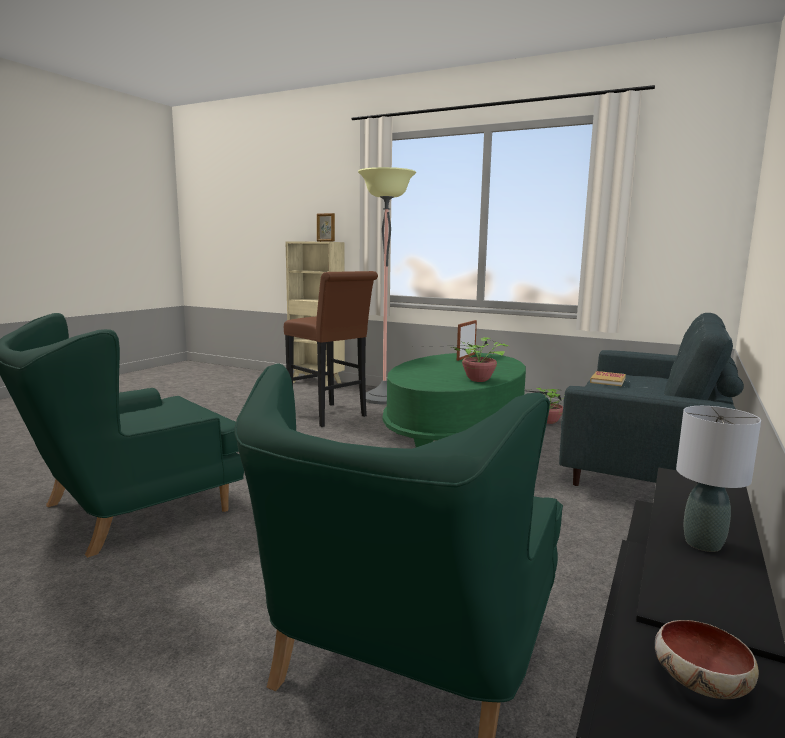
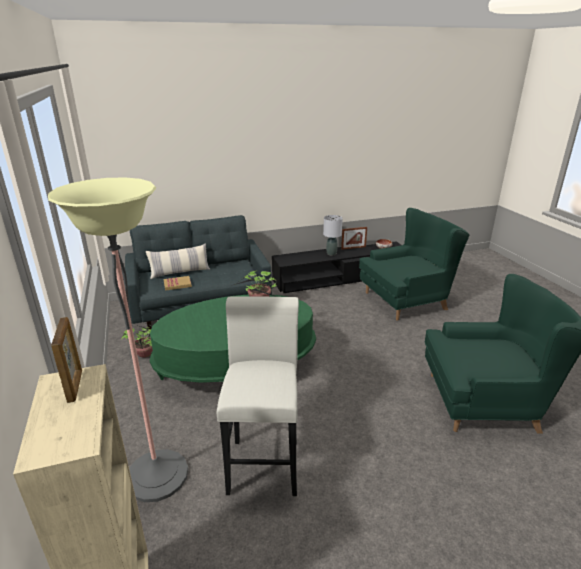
camera: 135 degrees left, 15 degrees up
(330, 416) = (264, 461): brown stool -> white stool
(466, 357) = (185, 333): picture frame -> picture frame (353, 248)
(652, 388) = (180, 272): none -> pillow

